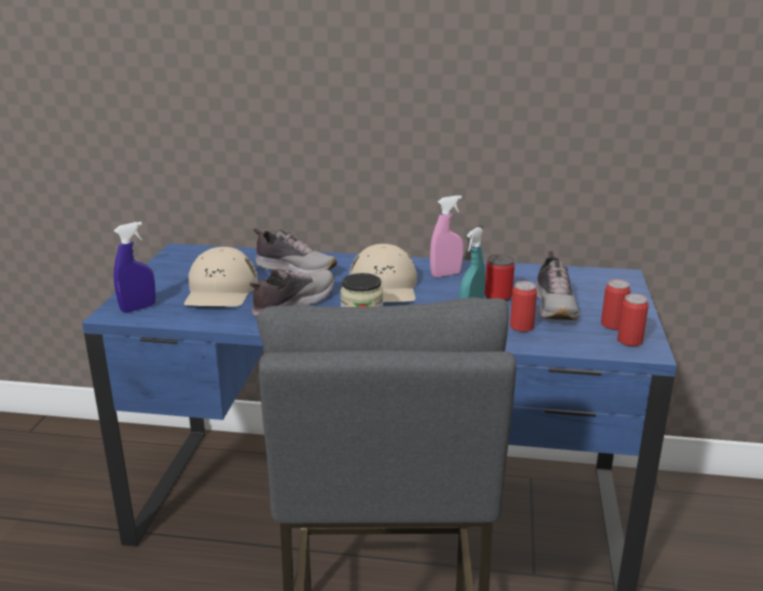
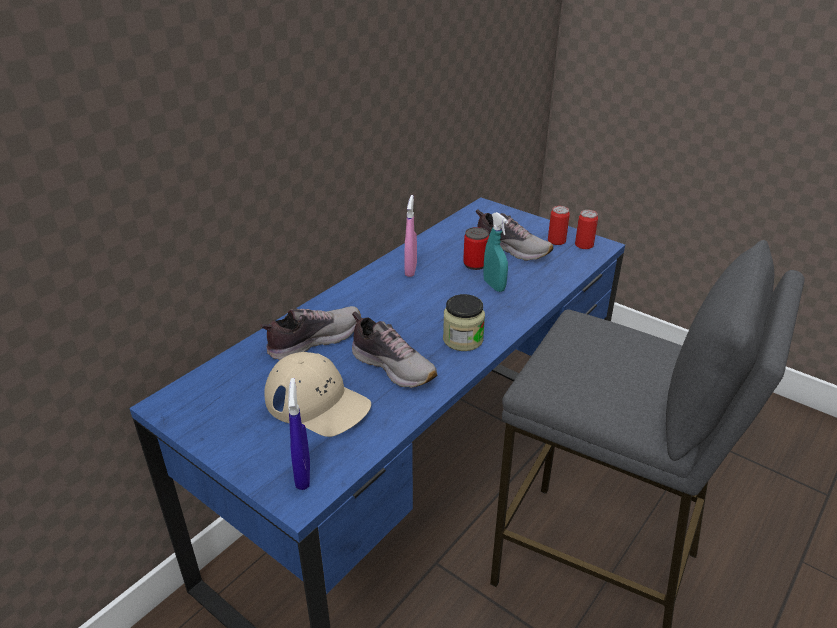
camera: 60 degrees left, 10 degrees up
(292, 304) = (393, 366): shoe -> shoe turned 150 degrees clockwise
(384, 287) = (406, 307): beige cap -> none
(521, 327) = (532, 274): can -> none

